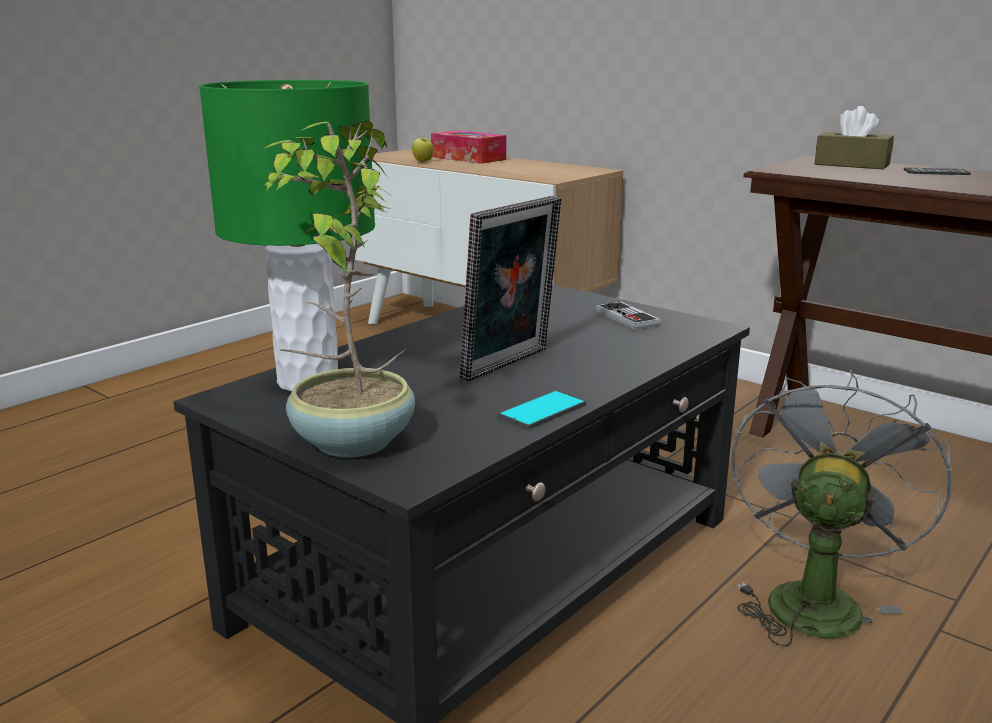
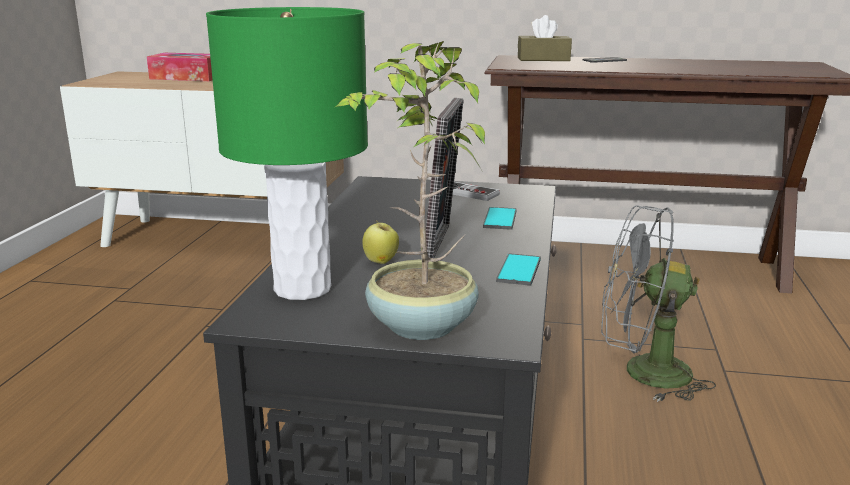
camera: 30 degrees left, 0 degrees up
(423, 162) = (150, 84): apple -> apple (381, 262)
(615, 352) = (500, 219): none -> phone
(812, 598) = (642, 373): grey fan -> grey fan turned 75 degrees counterclockwise

